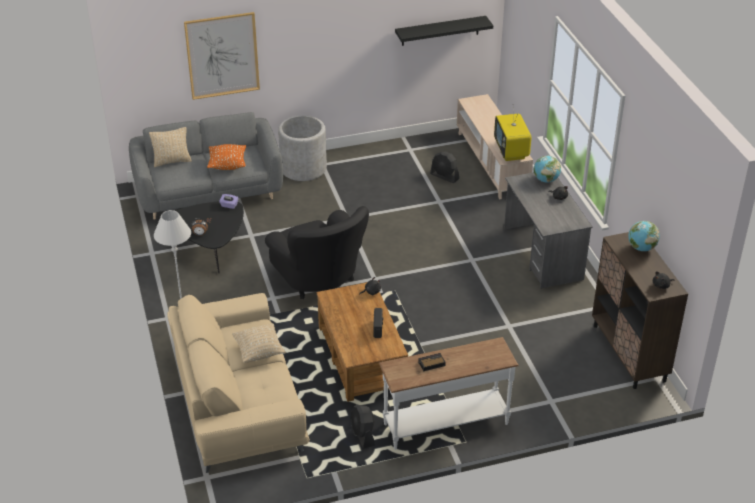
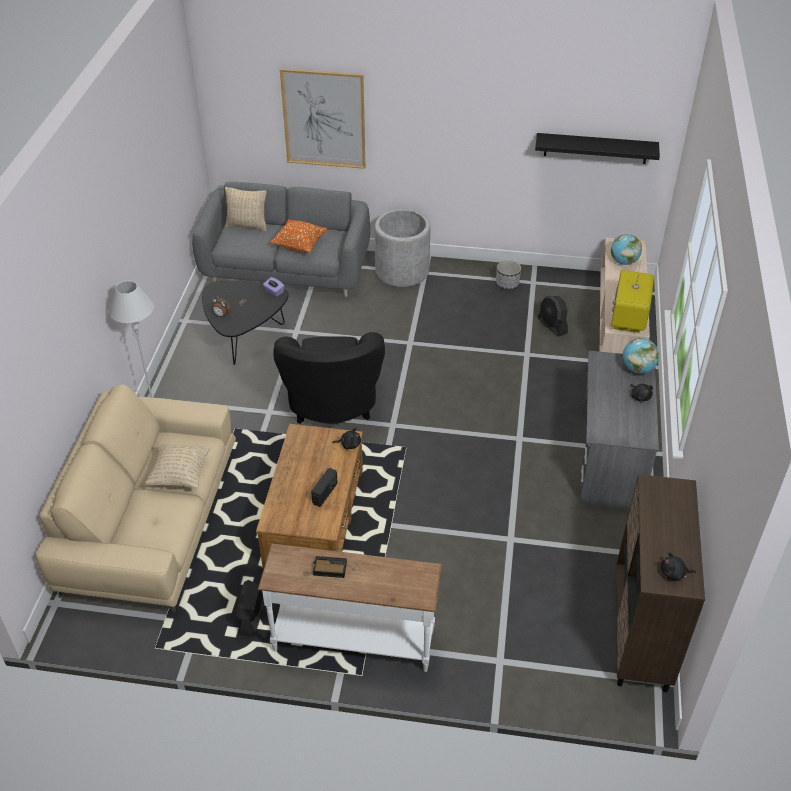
camera: 25 degrees right, 5 degrees up
(391, 156) = (507, 284): none -> planter
(641, 248) = (680, 507): globe -> globe (623, 262)

